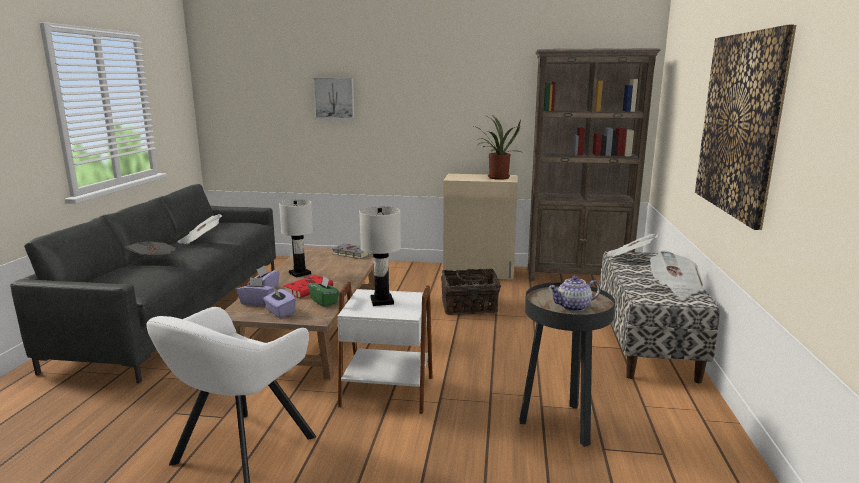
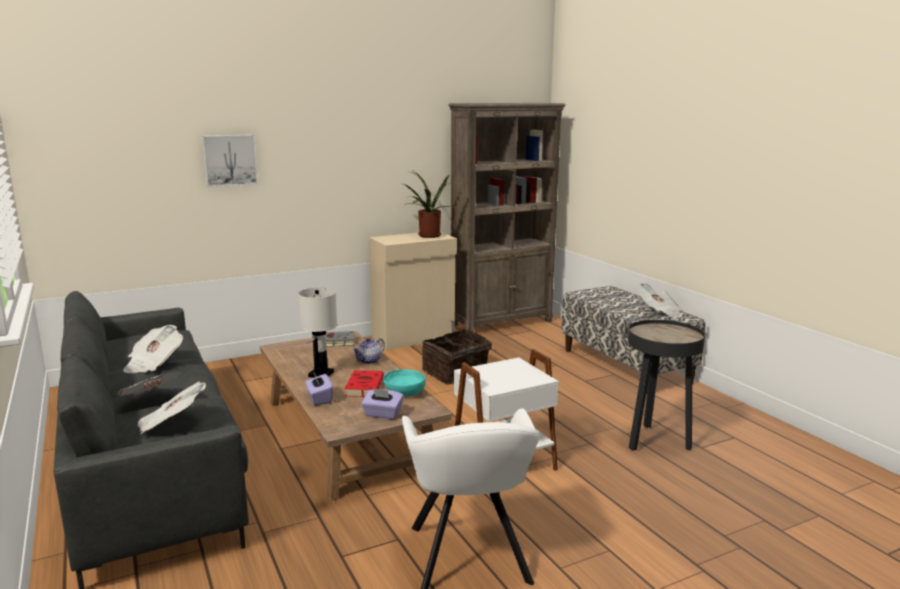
camera: 35 degrees left, 0 degrees up
(256, 302) = (337, 412): purple tissue box -> none
(324, 301) = (404, 393): green tissue box -> turquoise bowl
(382, 301) = (499, 374): white table lamp -> none
(573, 307) = (677, 338): teapot -> teapot (369, 361)
(629, 257) = (591, 294): newspaper -> newspaper (171, 424)
(739, 124) = (701, 174): picture -> none

